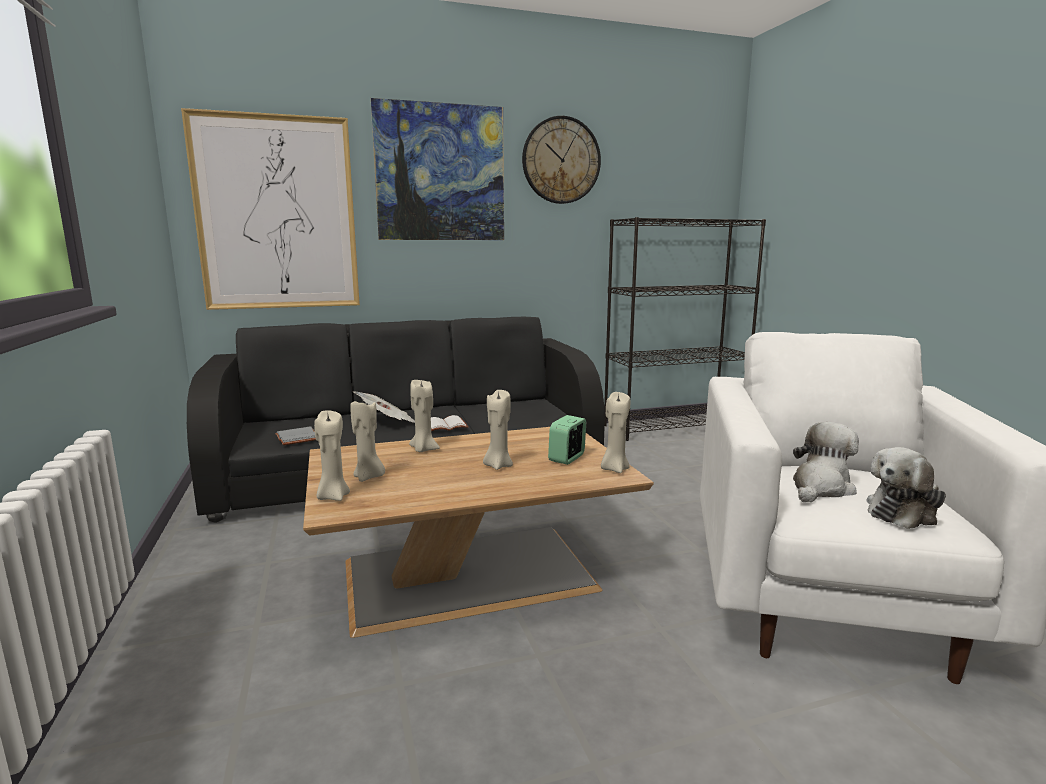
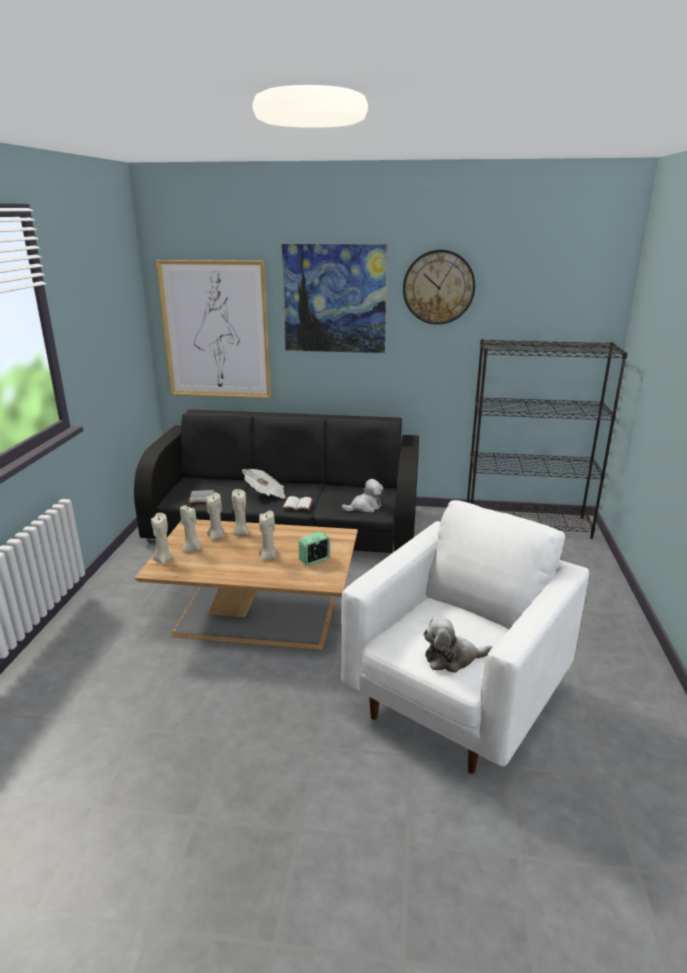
camera: 25 degrees right, 10 degrees up
(614, 469) = (332, 576): beige candle -> beige candle (216, 536)
(820, 488) = (428, 626): plush toy -> plush toy (365, 507)

